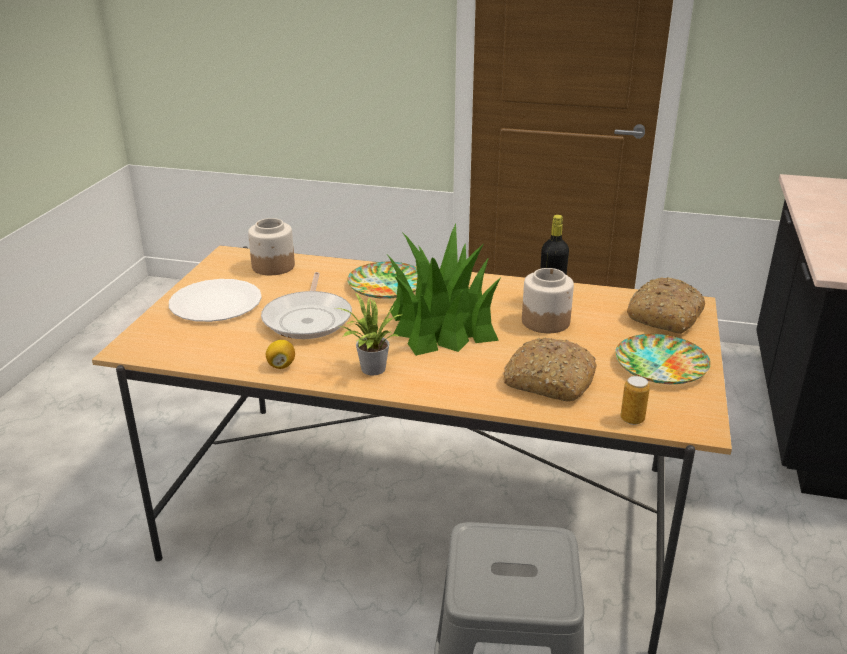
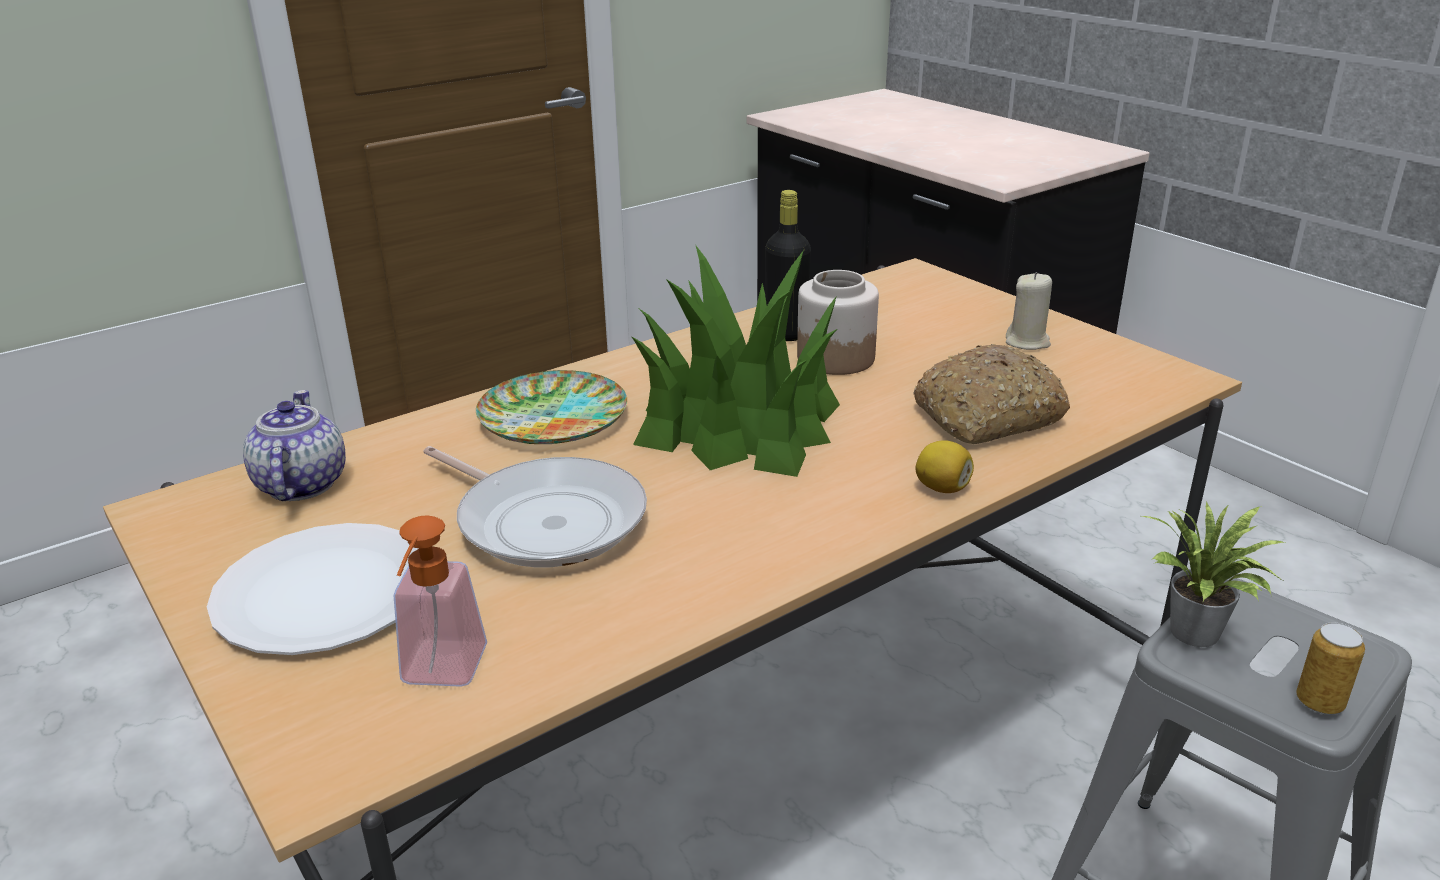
camera: 50 degrees left, 0 degrees up
(194, 344) = (440, 675): none -> soap dispenser
(272, 266) = (300, 484): jar -> teapot
(281, 365) = (661, 605): lemon -> lemon (942, 488)
(370, 370) = (789, 528): potted plant -> potted plant (1196, 636)
(632, 419) = (1130, 405): can -> can (1319, 702)
(660, 365) = (1027, 342): plate -> beige candle
(664, 316) = (920, 295): bread -> none

